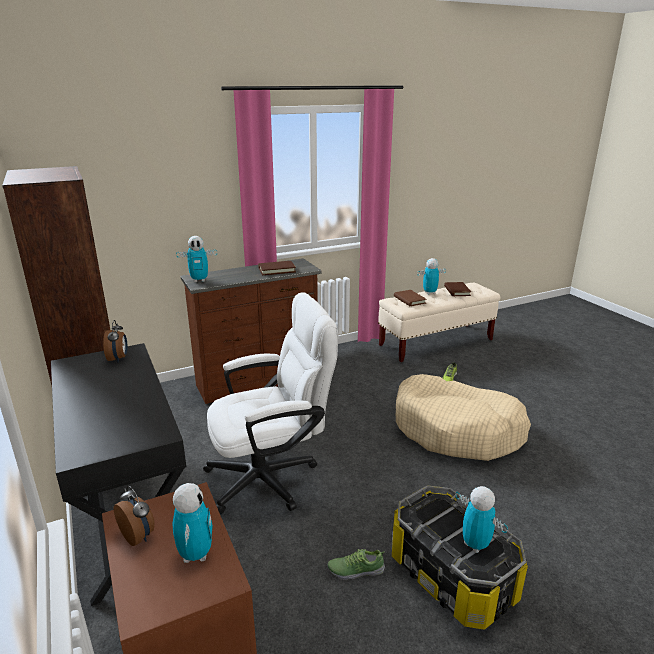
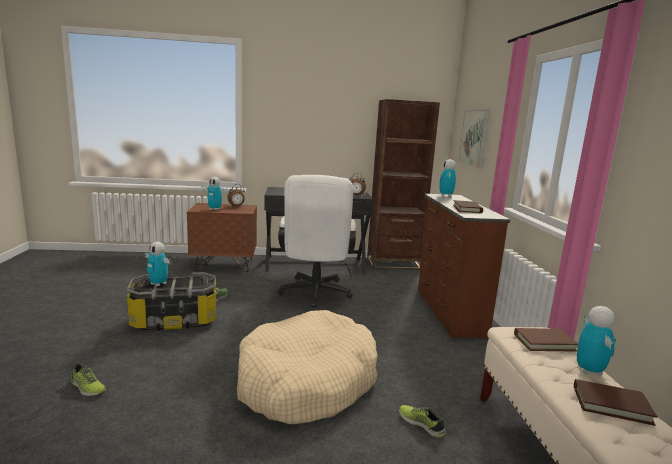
camera: 110 degrees right, 10 degrees down
(129, 204) = (474, 137): none -> picture
(475, 544) = (158, 284): toy robot -> toy robot turned 45 degrees clockwise
(617, 555) = (87, 387): none -> shoe

